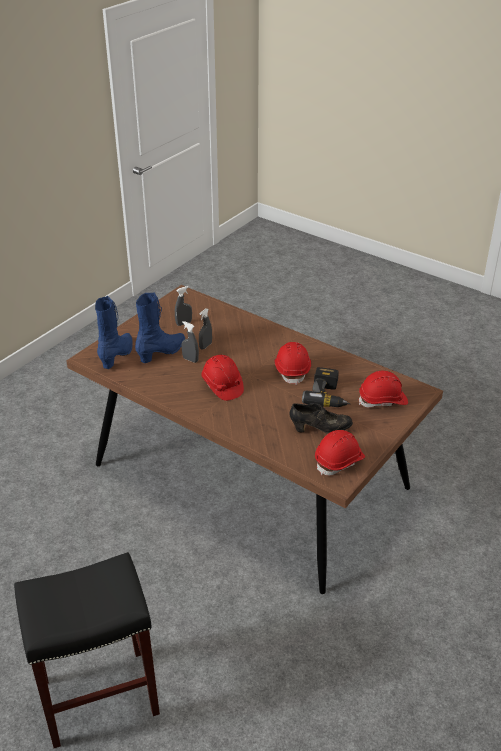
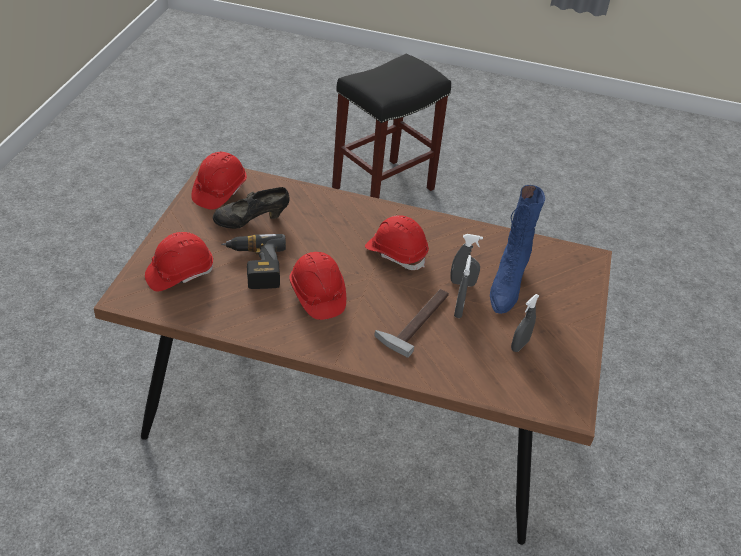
camera: 155 degrees right, 5 degrees up
(118, 355) = (557, 269): blue boot -> none
(236, 346) = (415, 319): none -> hammer

